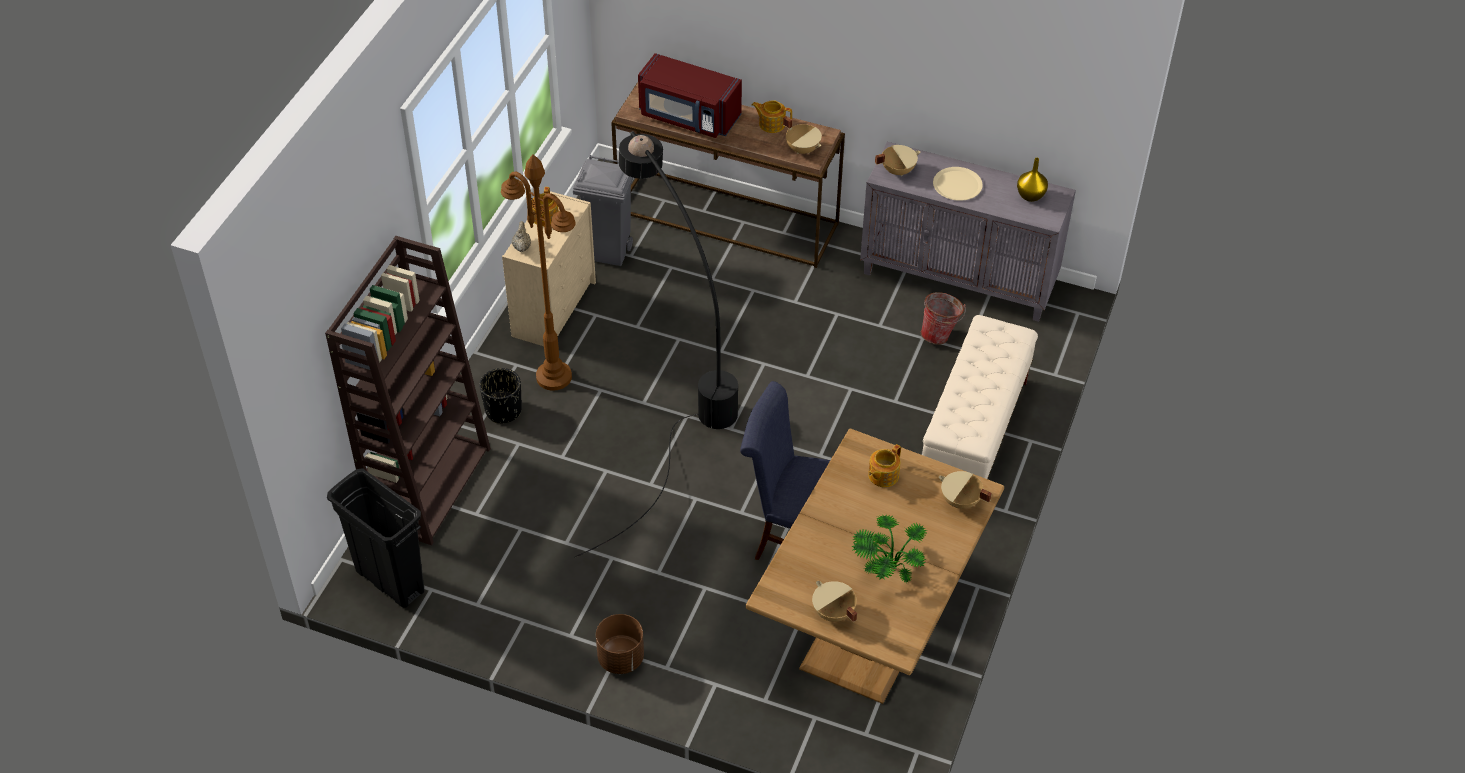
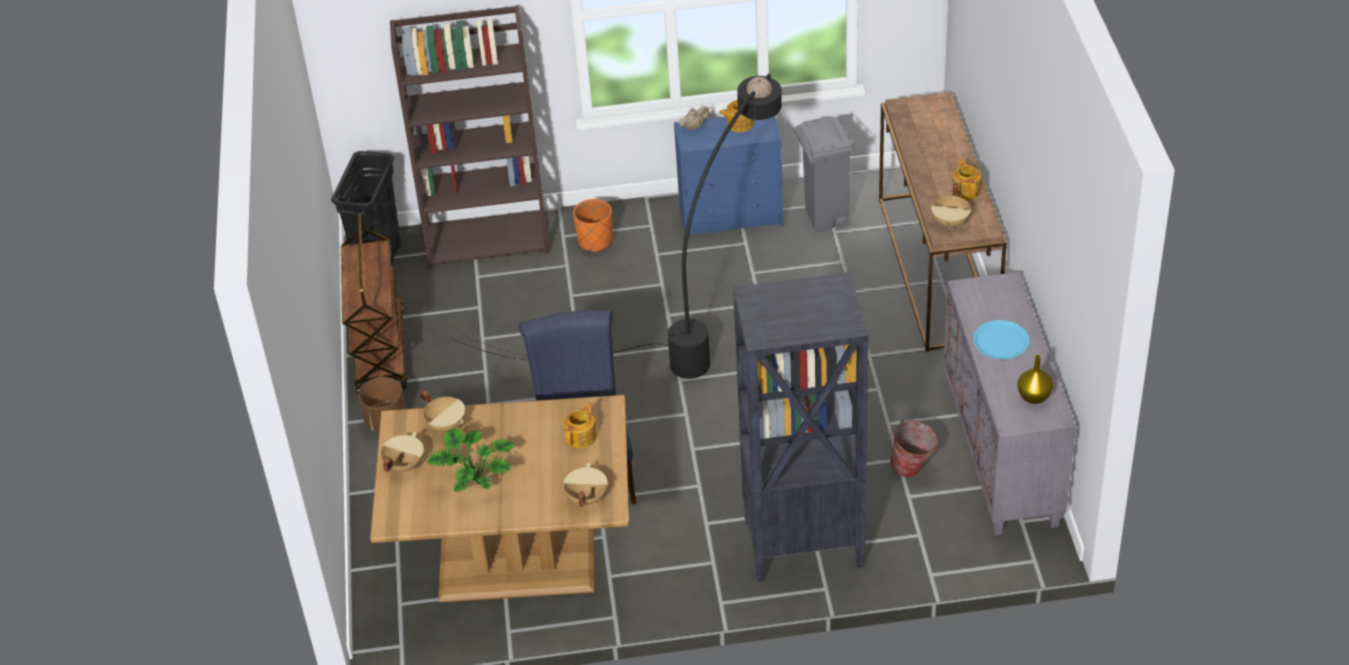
camera: 65 degrees right, 5 degrees down
(503, 410) = (595, 241): black planter -> orange planter
(517, 627) = (380, 350): none -> brown cart
(553, 377) = (654, 251): brown floor lamp -> none
(554, 308) = (732, 217): beige dresser -> blue dresser
(688, 117) = (925, 139): red microwave -> none
(882, 475) = (581, 436): teapot -> teapot turned 105 degrees clockwise
(897, 170) = (983, 294): beige cooking pot -> beige cooking pot (447, 425)
(957, 185) = (1001, 341): beige plate -> blue plate
(974, 434) = (801, 543): beige bench -> black bookcase

